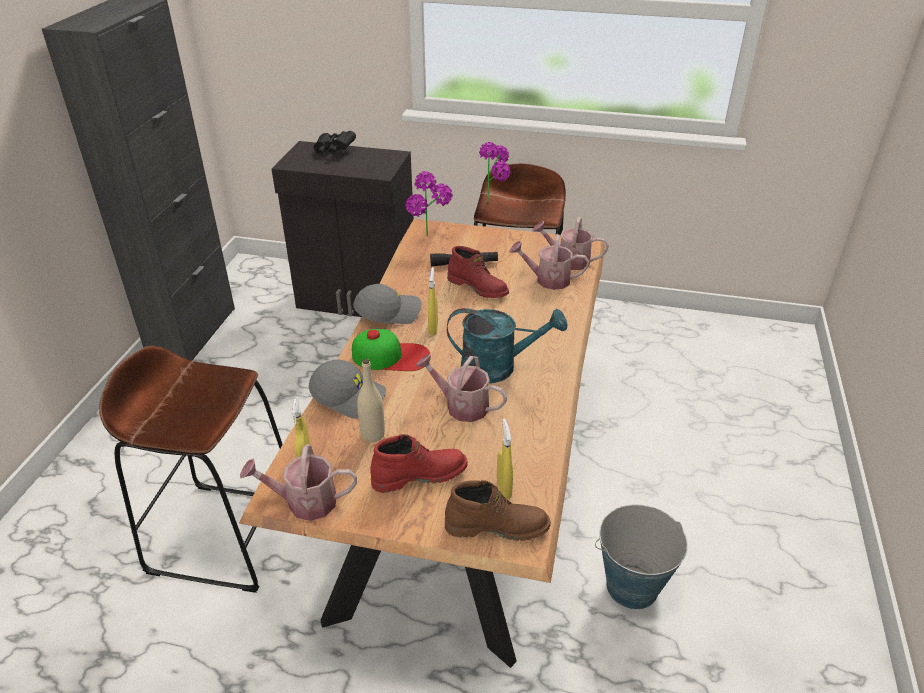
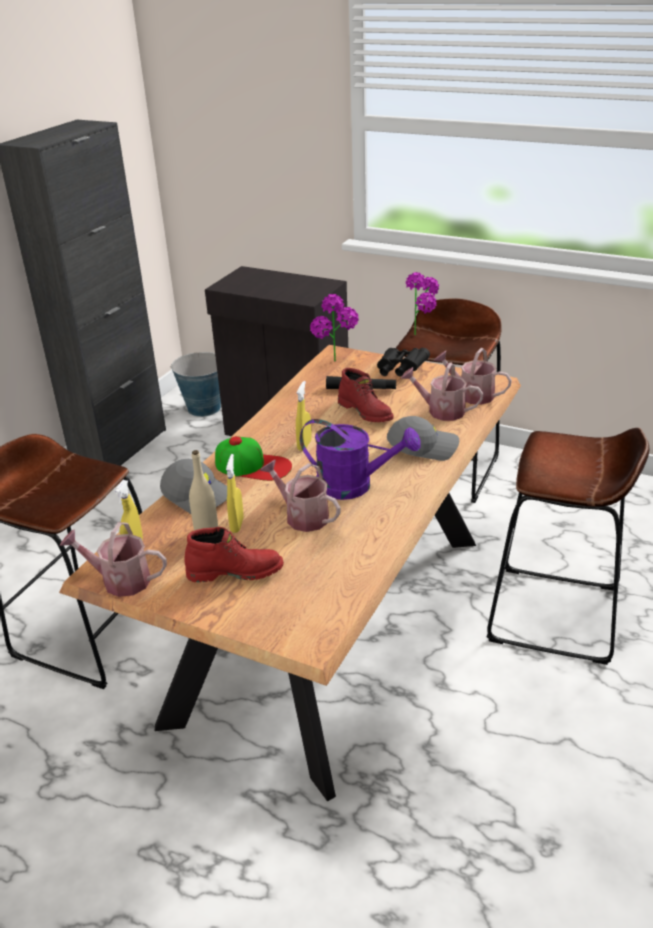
camera: 15 degrees right, 5 degrees down
(333, 151) = (270, 277): black binoculars -> black binoculars (400, 371)
(388, 312) = (267, 426): grey cap -> grey cap (423, 447)
(497, 526) = (290, 625): brown boot -> none
(498, 367) = (354, 486): turquoise watering can -> purple watering can
(503, 489) = (311, 594): yellow spray bottle -> yellow spray bottle (237, 525)
(631, 587) = (483, 746): bucket -> bucket (204, 408)
(653, 450) = (554, 614): none -> brown stool

